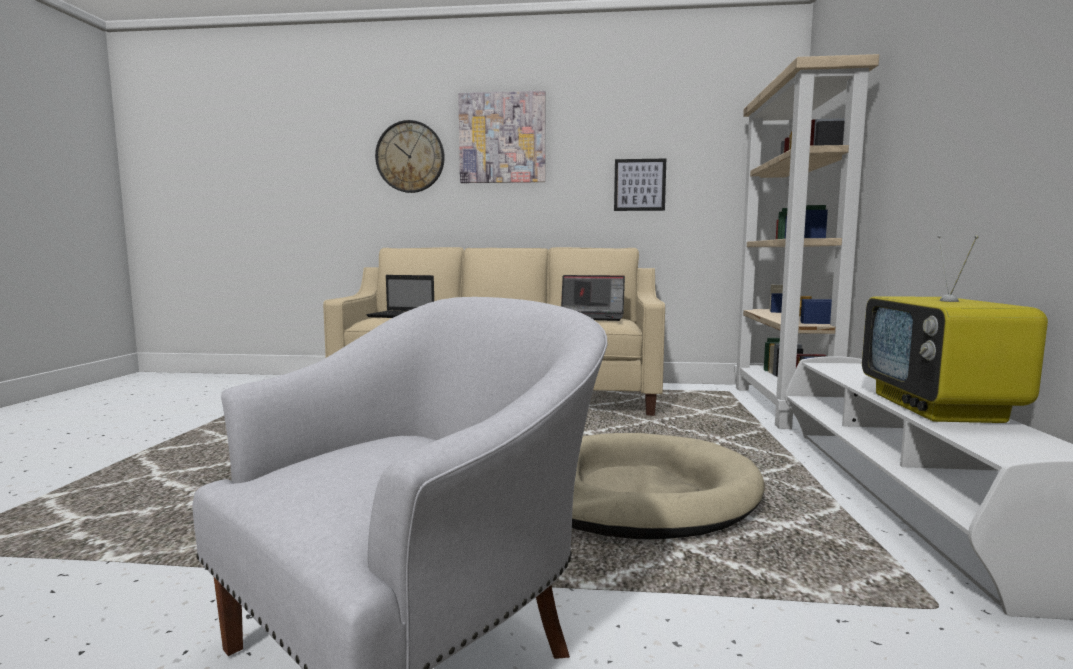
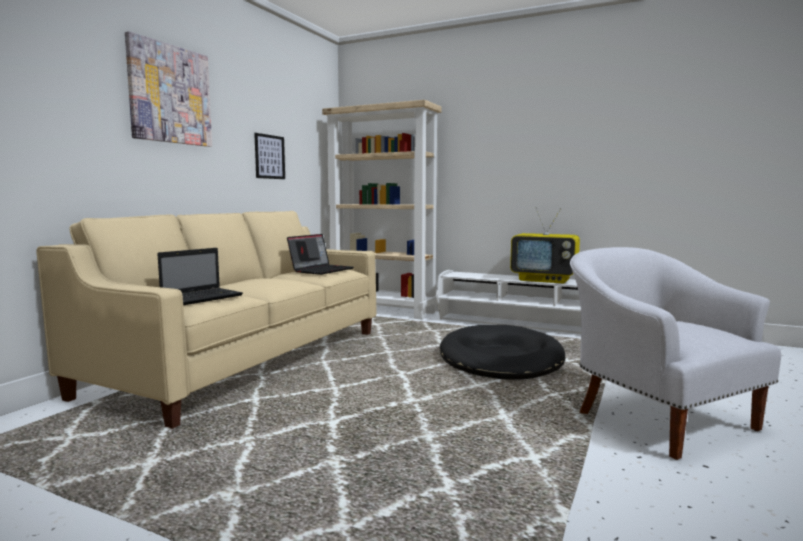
camera: 70 degrees left, 0 degrees up
(410, 157) = (67, 95): wall clock -> none
(638, 494) = (500, 358): beige dog bed -> black dog bed

